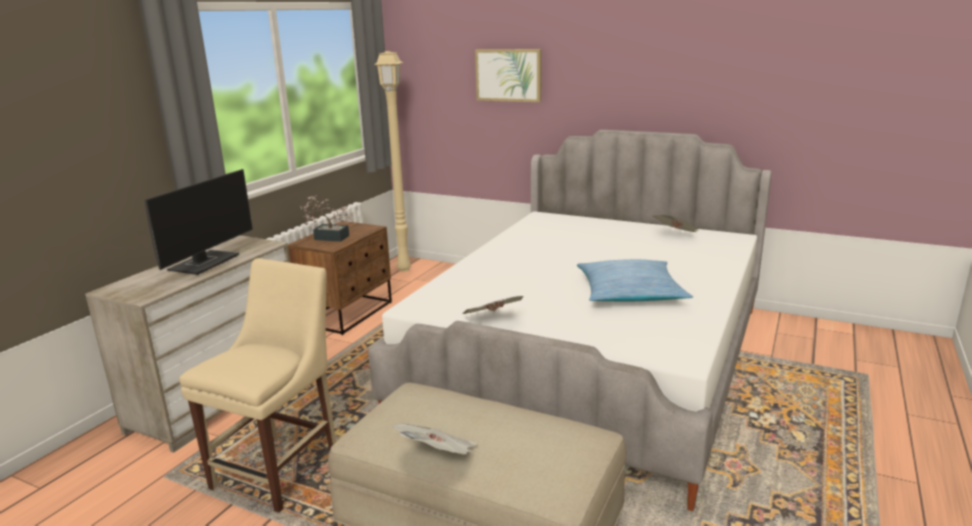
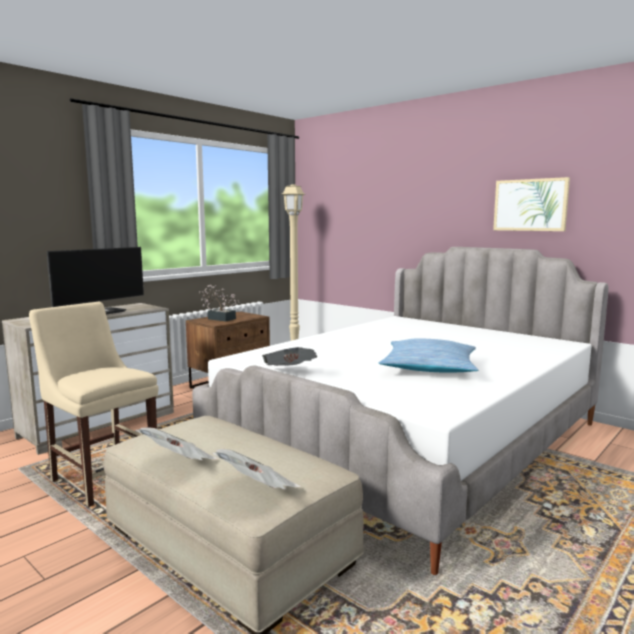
camera: 15 degrees right, 10 degrees down
(281, 468) = (102, 477): beige chair -> beige chair turned 90 degrees counterclockwise
(508, 75) = (384, 203): picture -> picture (530, 205)
(676, 236) = (509, 338): newspaper -> newspaper (257, 490)

